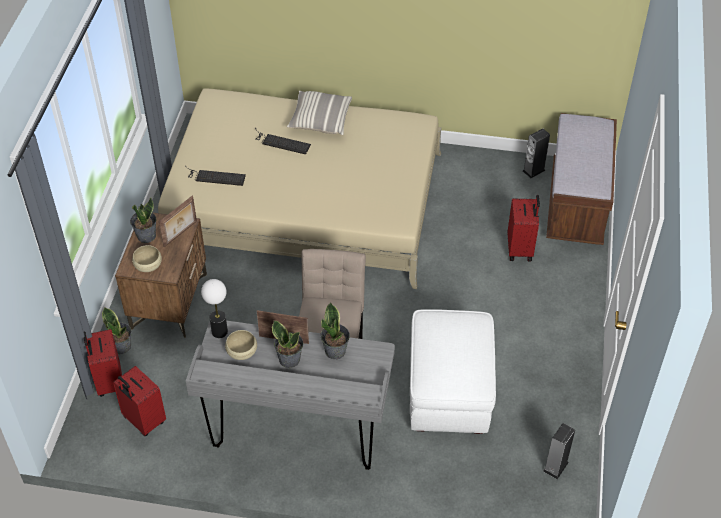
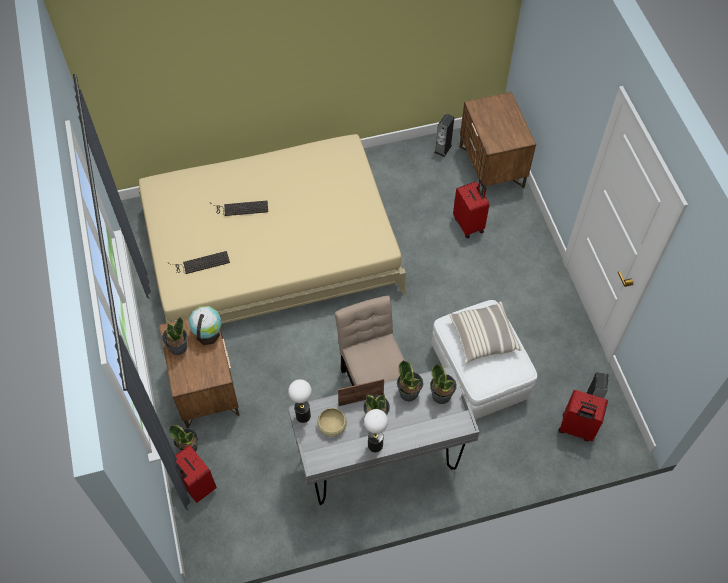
camera: 25 degrees left, 10 degrees up
(143, 421) = (247, 507): red suitcase -> red suitcase (576, 429)
(148, 264) = (196, 374): beige bowl -> none
(180, 234) = (208, 333): picture frame -> globe
(269, 380) = (375, 445): none -> table lamp
(320, 120) = (262, 174): pillow -> pillow (483, 337)
(367, 365) = (441, 395): none -> potted plant
(576, 204) = (491, 167): brown bench -> brown nightstand

